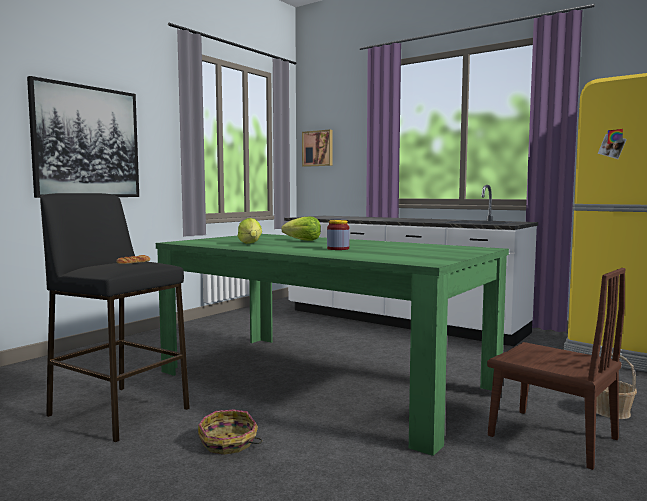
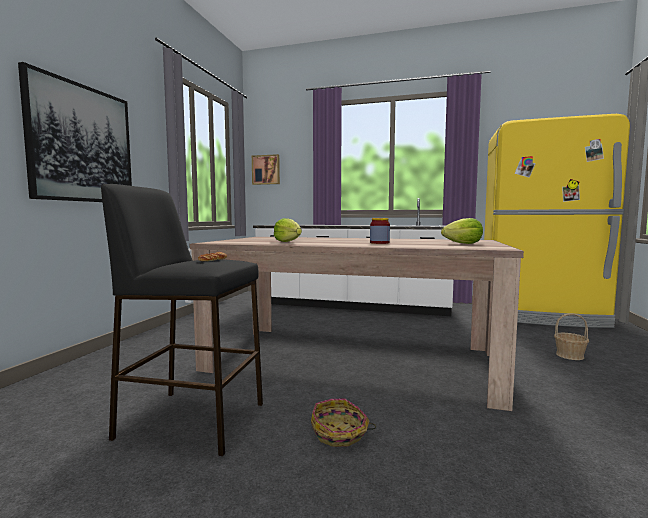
camera: 20 degrees left, 0 degrees up
(303, 240) = (321, 239): lettuce -> lettuce (463, 244)
(322, 381) = (352, 360): green dining table -> beige dining table
(552, 437) = (563, 380): brown chair -> none

